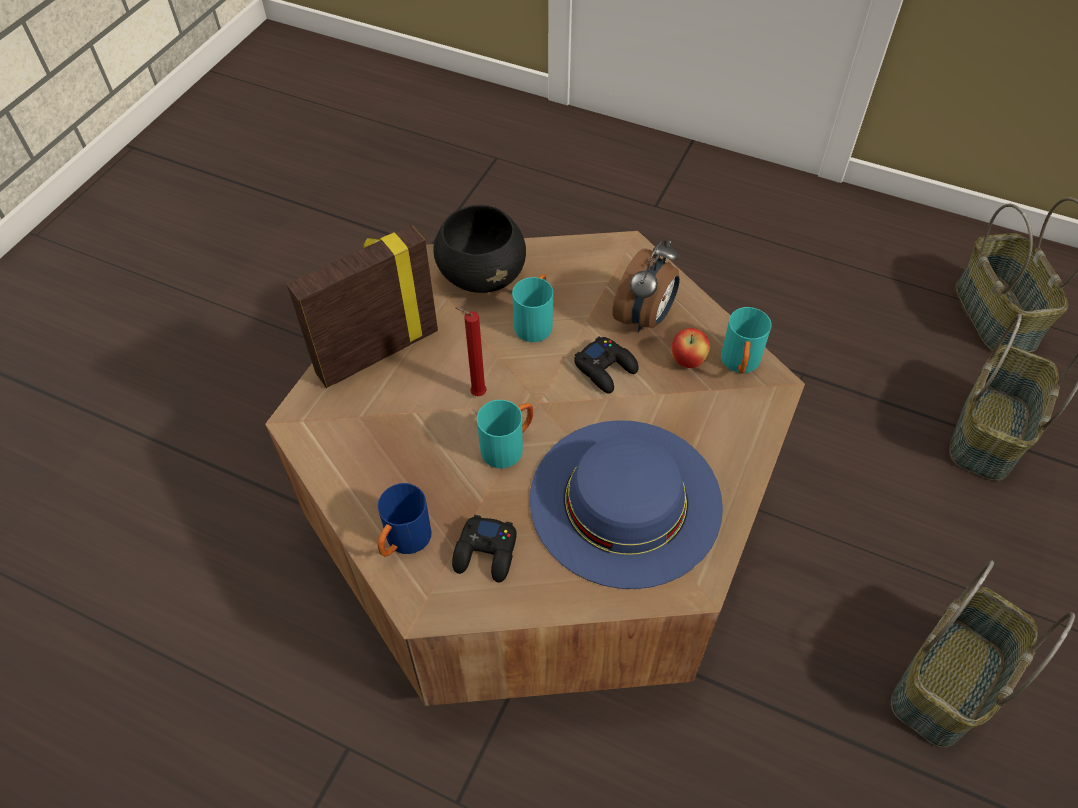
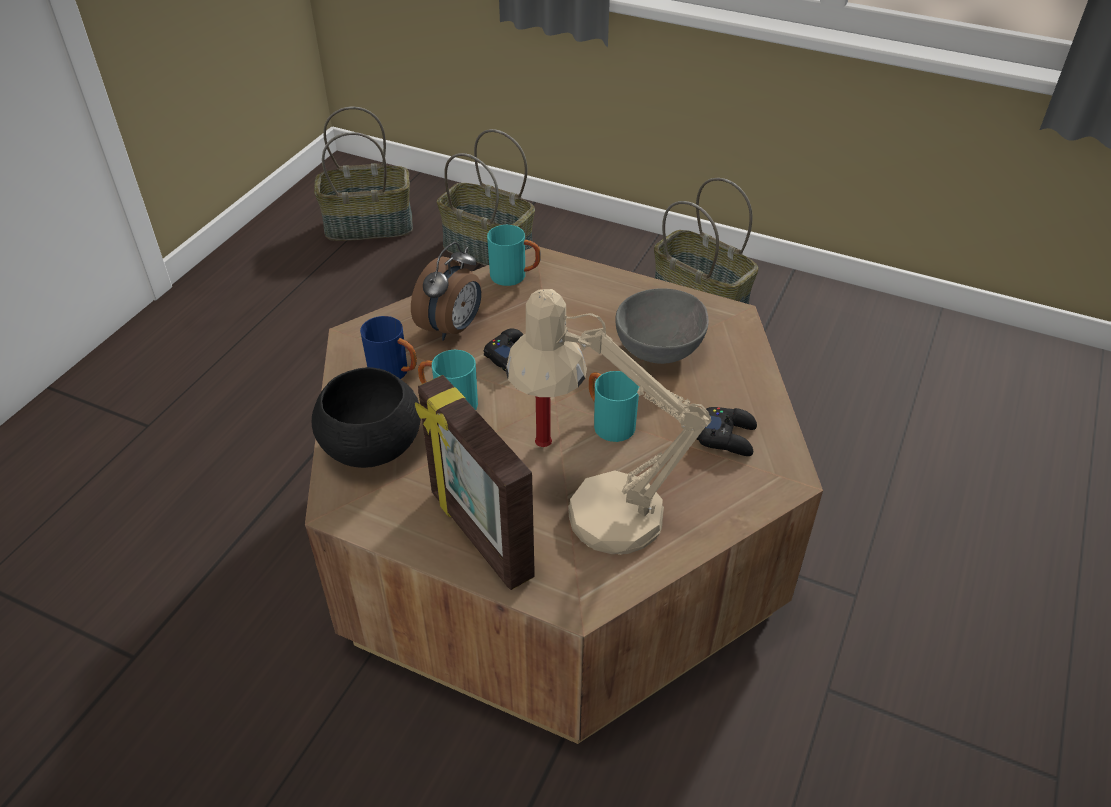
camera: 90 degrees left, 10 degrees down
(395, 433) = (595, 511): none -> beige table lamp
(404, 542) = (725, 495): blue mug -> blue mug (395, 373)
(625, 500) = (661, 349): blue hat -> grey bowl
(645, 318) = (452, 328): alarm clock -> alarm clock turned 90 degrees clockwise
(687, 361) = (508, 305): apple -> none

